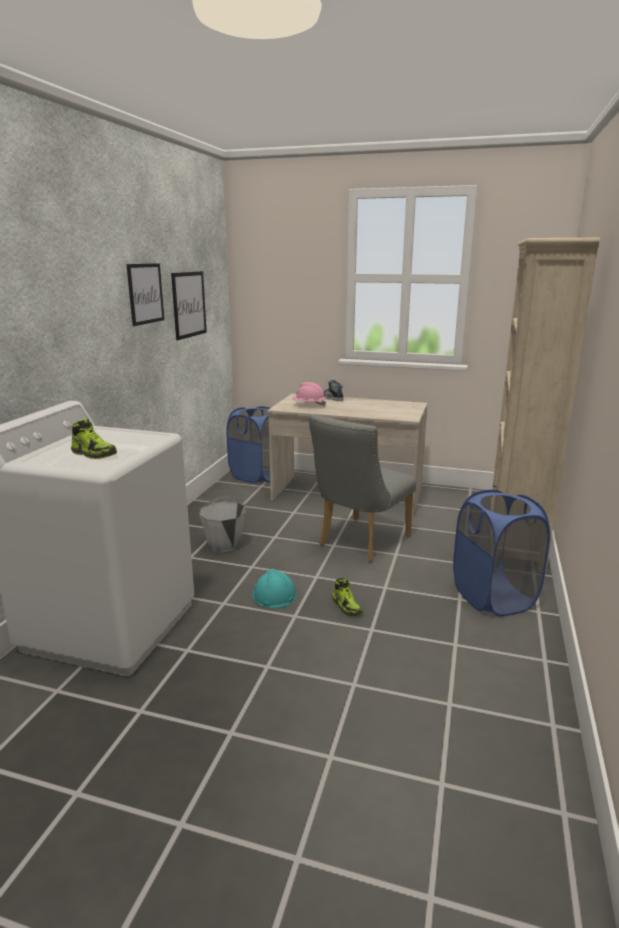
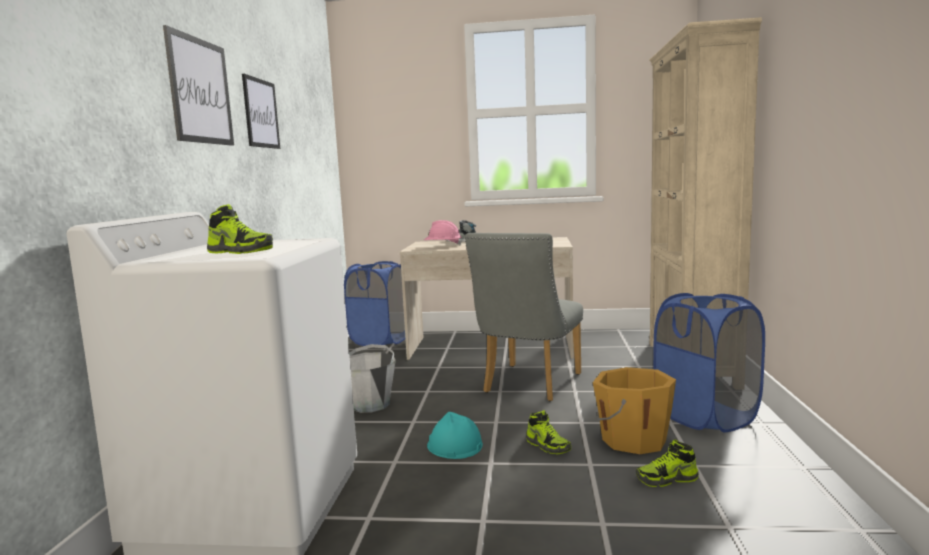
camera: 10 degrees left, 10 degrees down
(189, 304) = (302, 139): picture -> picture (200, 91)
(418, 611) = (632, 439): none -> orange bucket
(425, 654) = (667, 479): none -> shoe

